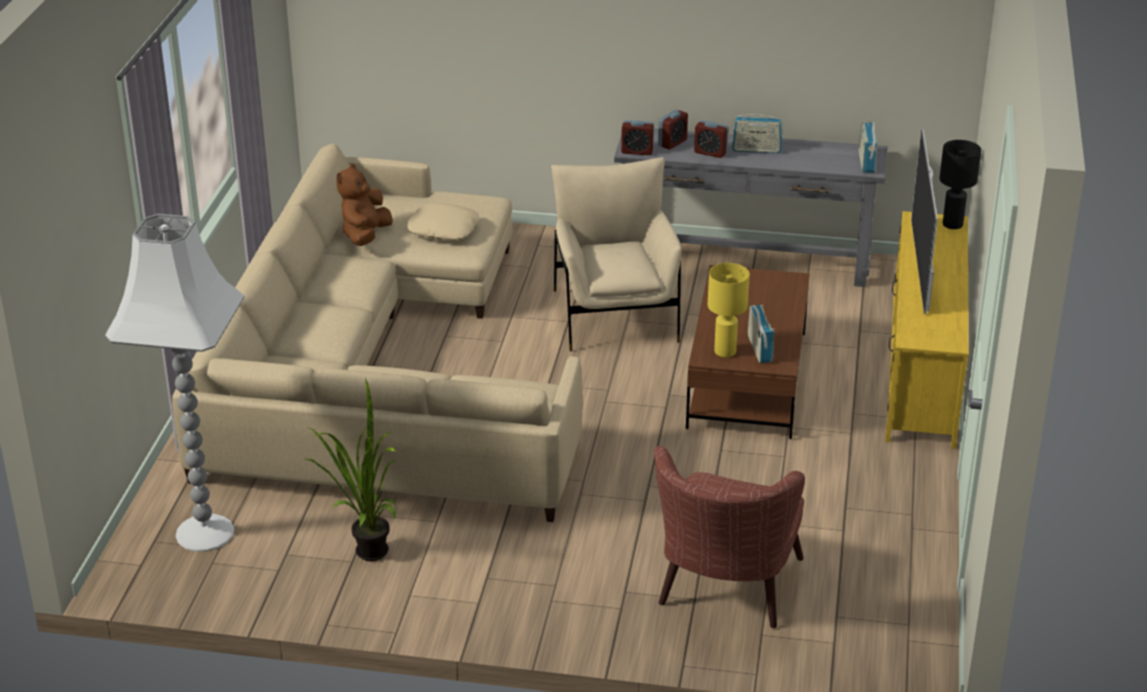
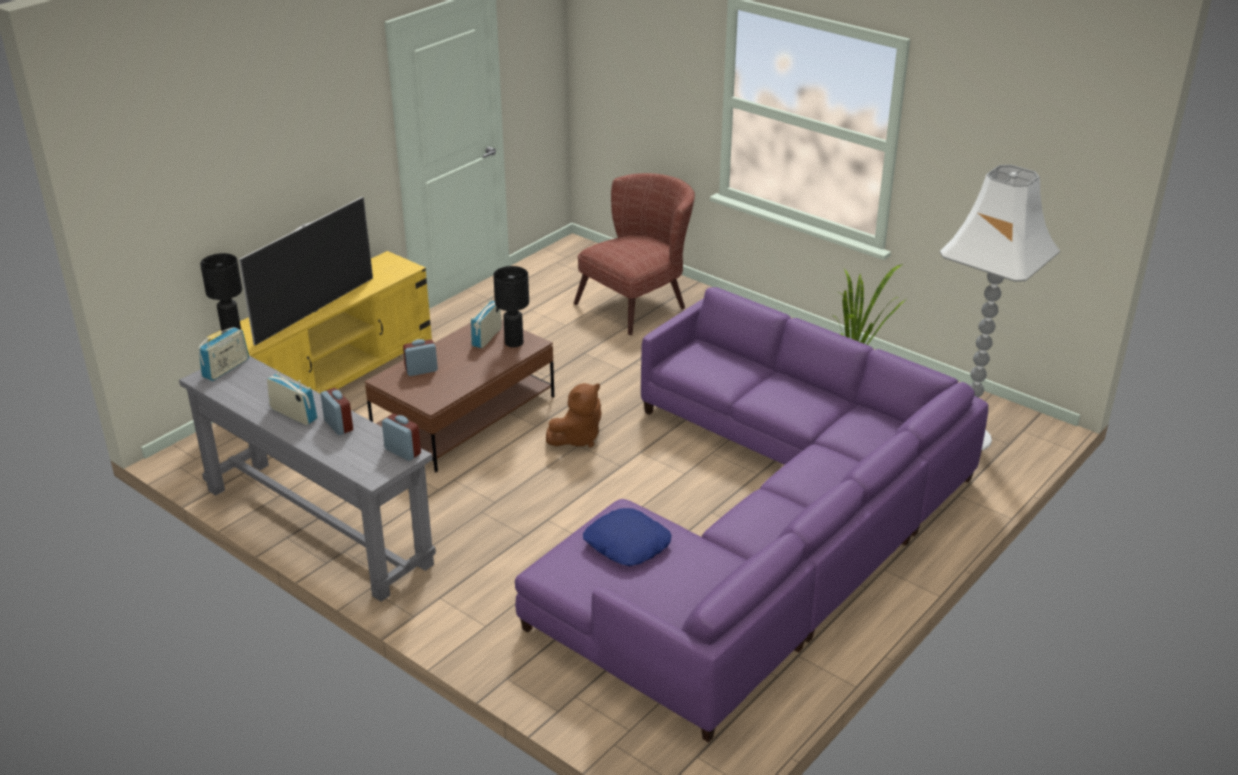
camera: 150 degrees left, 0 degrees up
(365, 235) = (714, 564): brown plush toy -> brown plush toy (577, 438)
(374, 372) = (762, 529): beige sofa -> purple sofa
(443, 229) = (626, 544): beige pillow -> blue pillow
(615, 315) = (500, 511): beige armchair -> none
(672, 143) = (356, 450): alarm clock -> alarm clock (421, 370)
(725, 352) = (514, 342): yellow table lamp -> black table lamp

